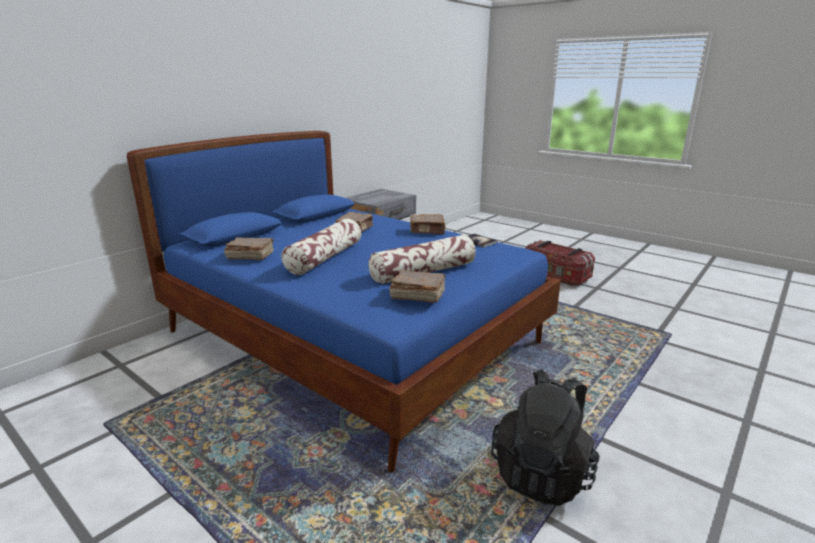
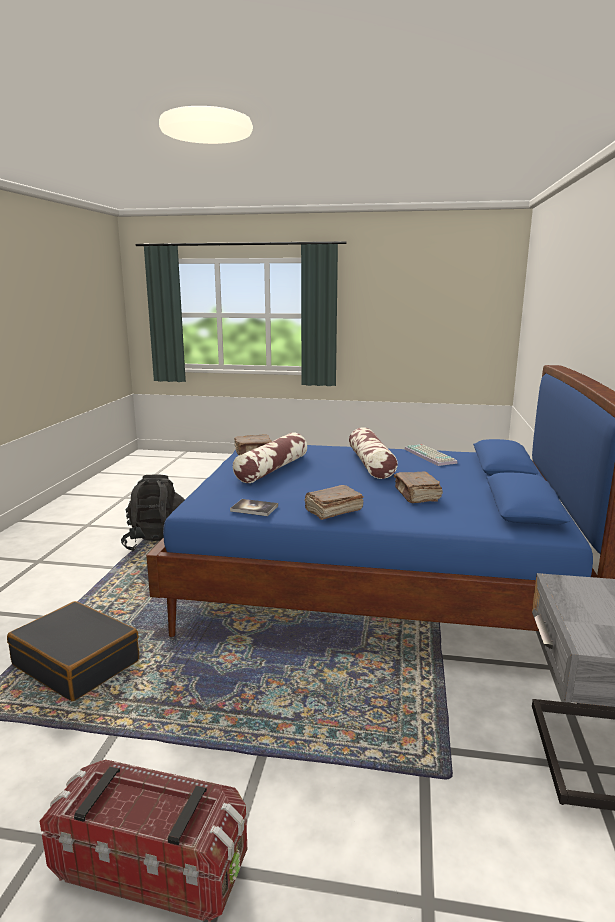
camera: 150 degrees right, 5 degrees down
(250, 256) = (431, 456): brown book -> keyboard
(607, 344) = (77, 663): none -> black suitcase

